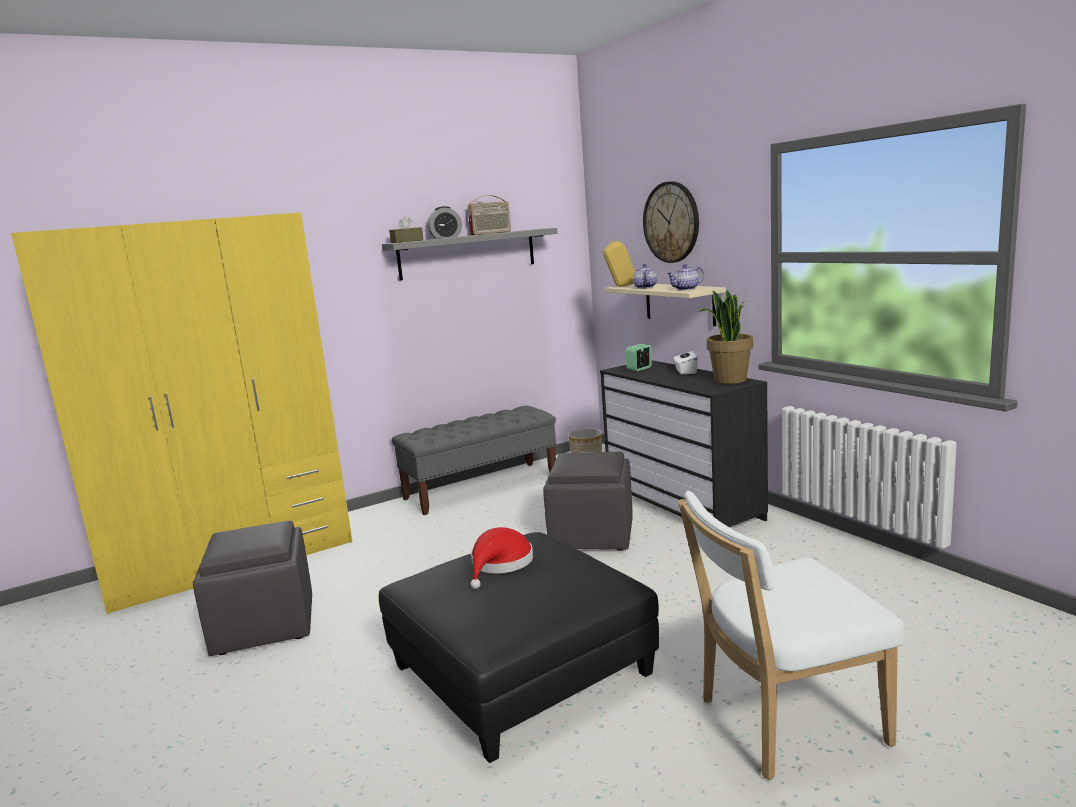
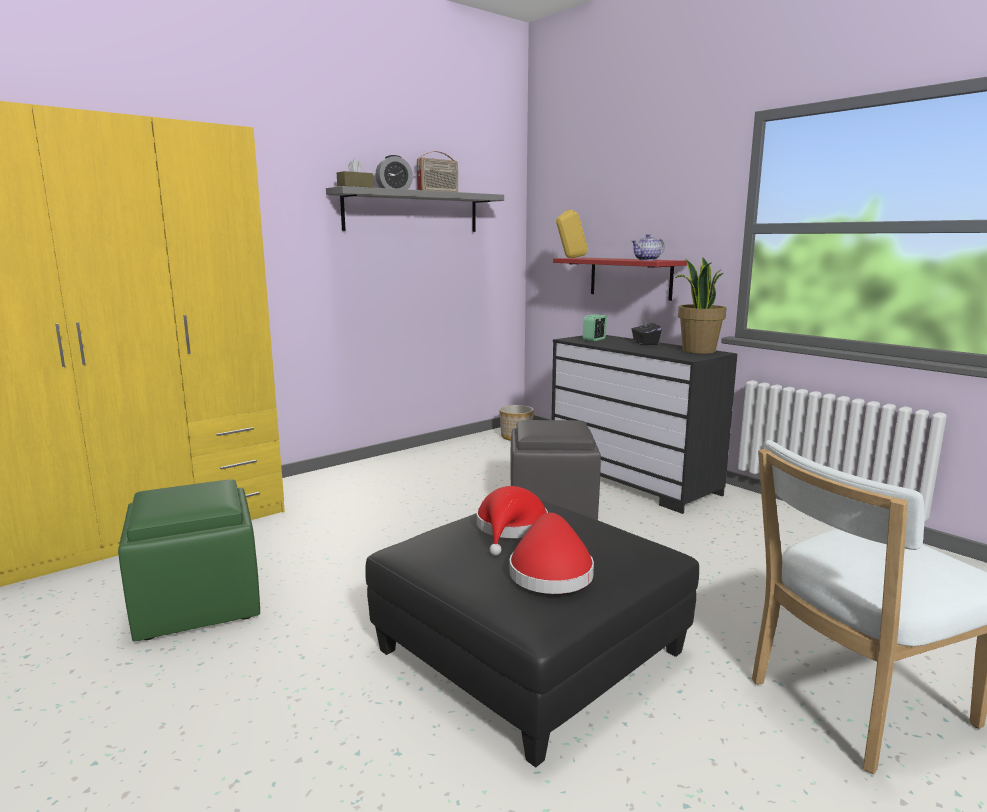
camera: 10 degrees left, 0 degrees up
(263, 625) = (197, 603): grey ottoman -> green ottoman
(481, 487) = (414, 459): grey bench -> none
(513, 603) = (550, 571): none -> red hat
(644, 287) = (598, 258): teapot -> none
(671, 222) = (628, 194): wall clock -> none
(679, 303) = (630, 278): beige shelf -> red shelf
(685, 371) = (645, 343): white tissue box -> black tissue box

